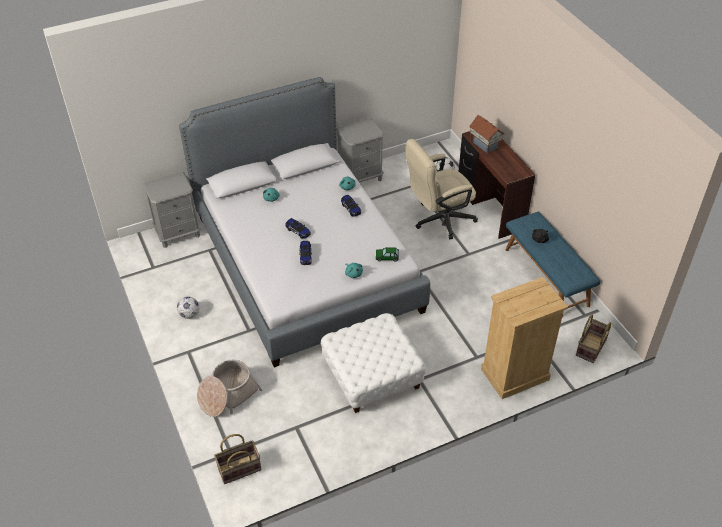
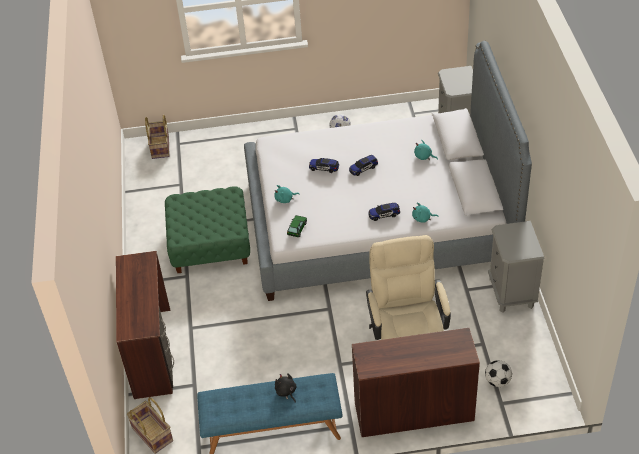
camera: 110 degrees right, 0 degrees up
(227, 395) = (236, 147): basket -> none
(372, 374) = (210, 243): white ottoman -> green ottoman
(485, 143) = (438, 345): toy house -> none
(514, 374) = (153, 352): beige dresser -> brown desk

